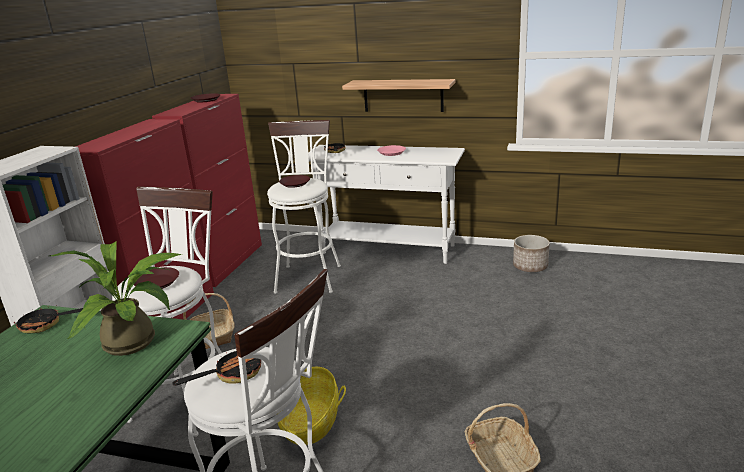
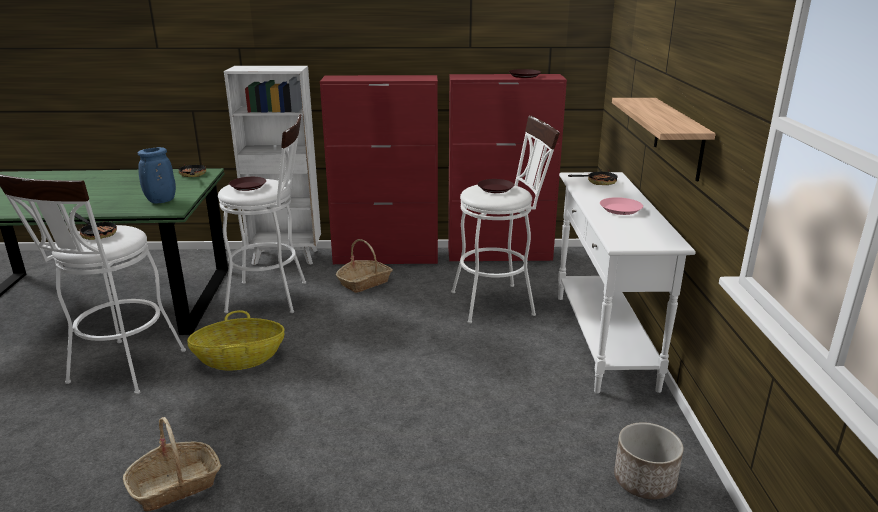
camera: 70 degrees right, 0 degrees up
(137, 341) = (160, 201): potted plant -> blue vase

